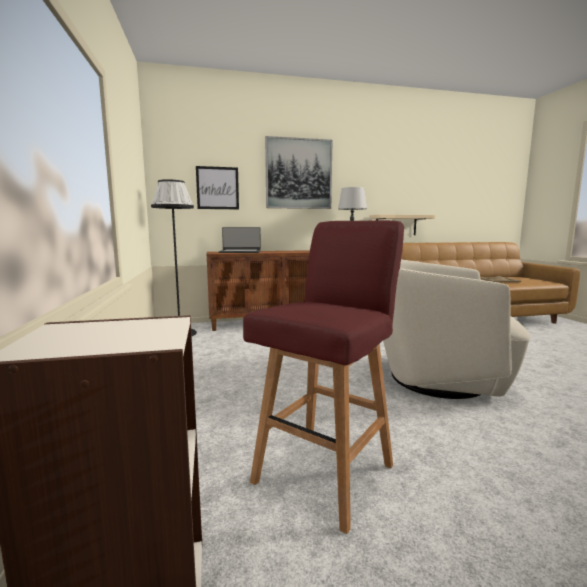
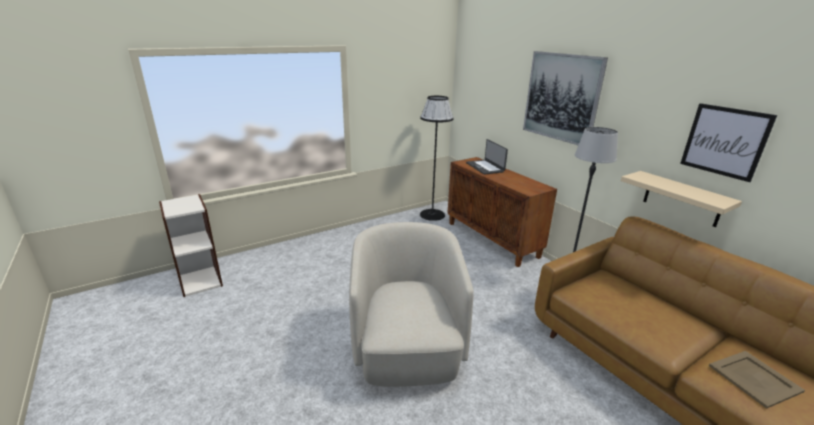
camera: 70 degrees right, 15 degrees up
(217, 188) = (492, 101): picture -> picture (724, 141)
(326, 471) = (266, 307): red stool -> none

